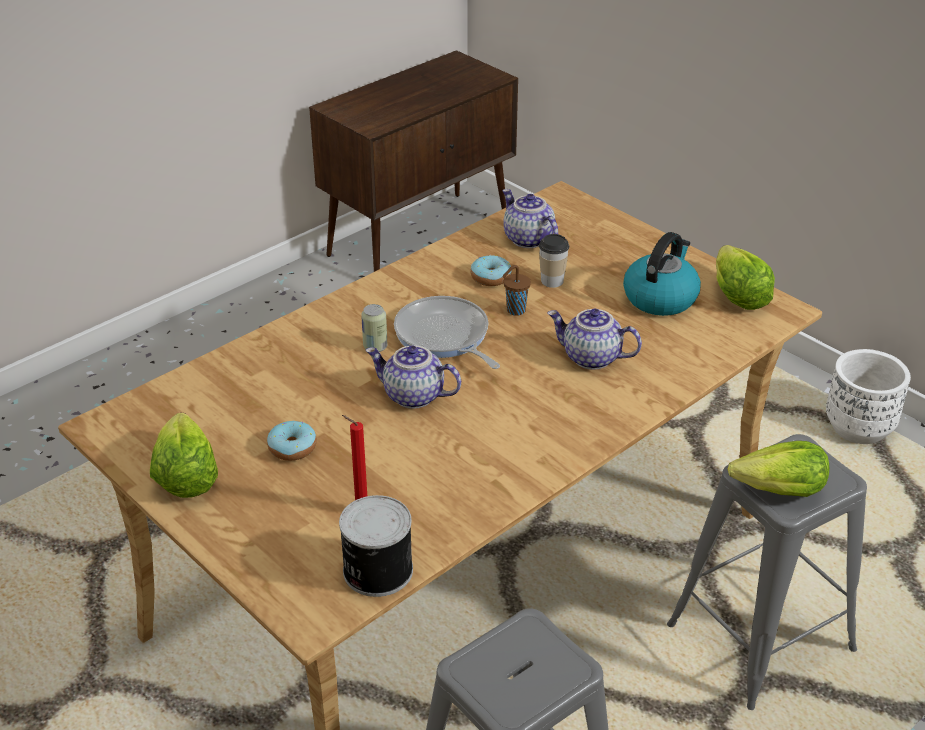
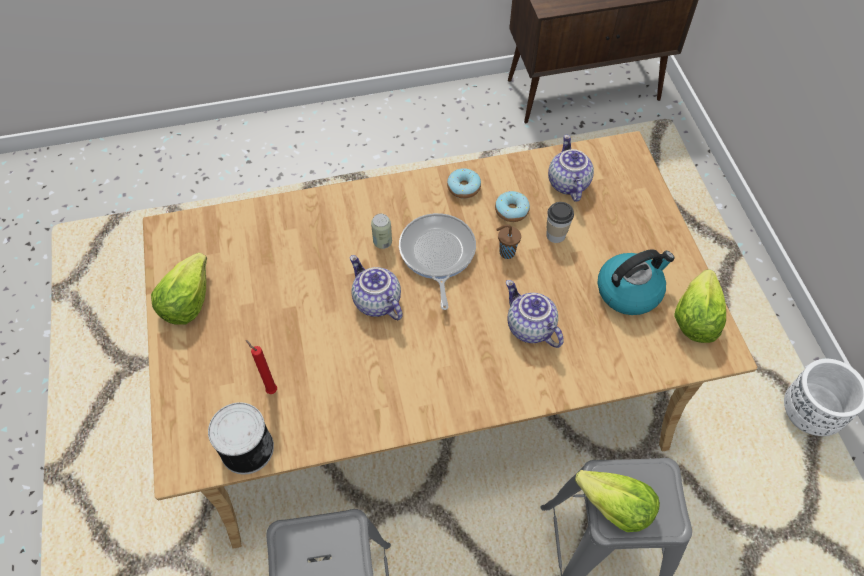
camera: 30 degrees right, 20 degrees up
(292, 448) = (266, 310): donut -> donut (463, 188)

